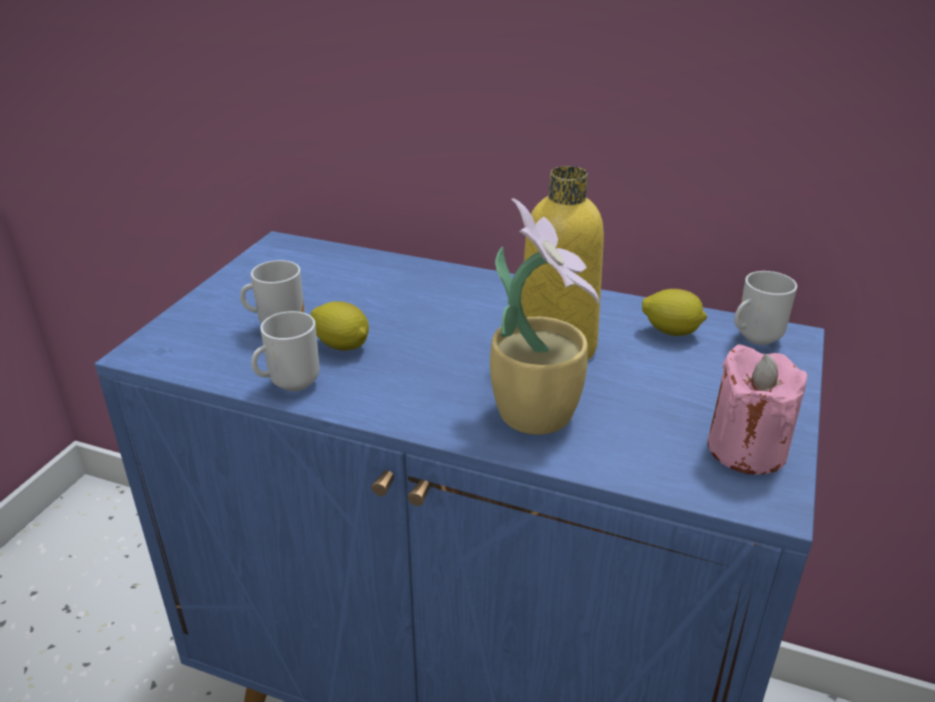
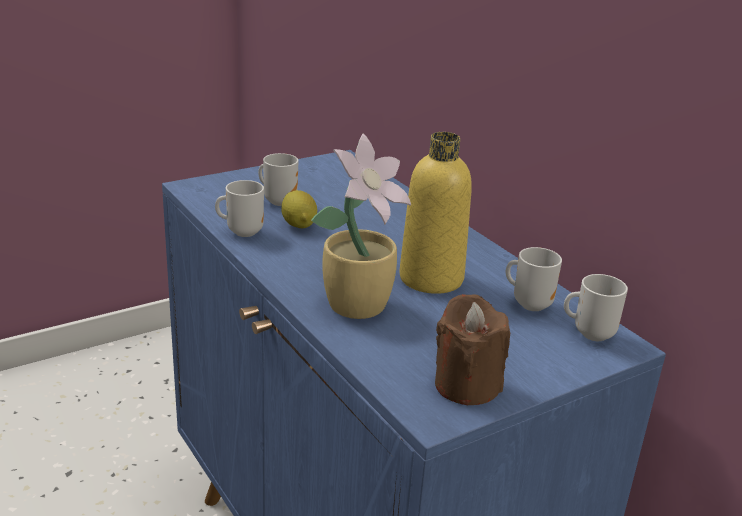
camera: 35 degrees right, 5 degrees down
(671, 331) = (530, 303): lemon -> mug
(746, 449) = (466, 385): pink candle -> brown candle

